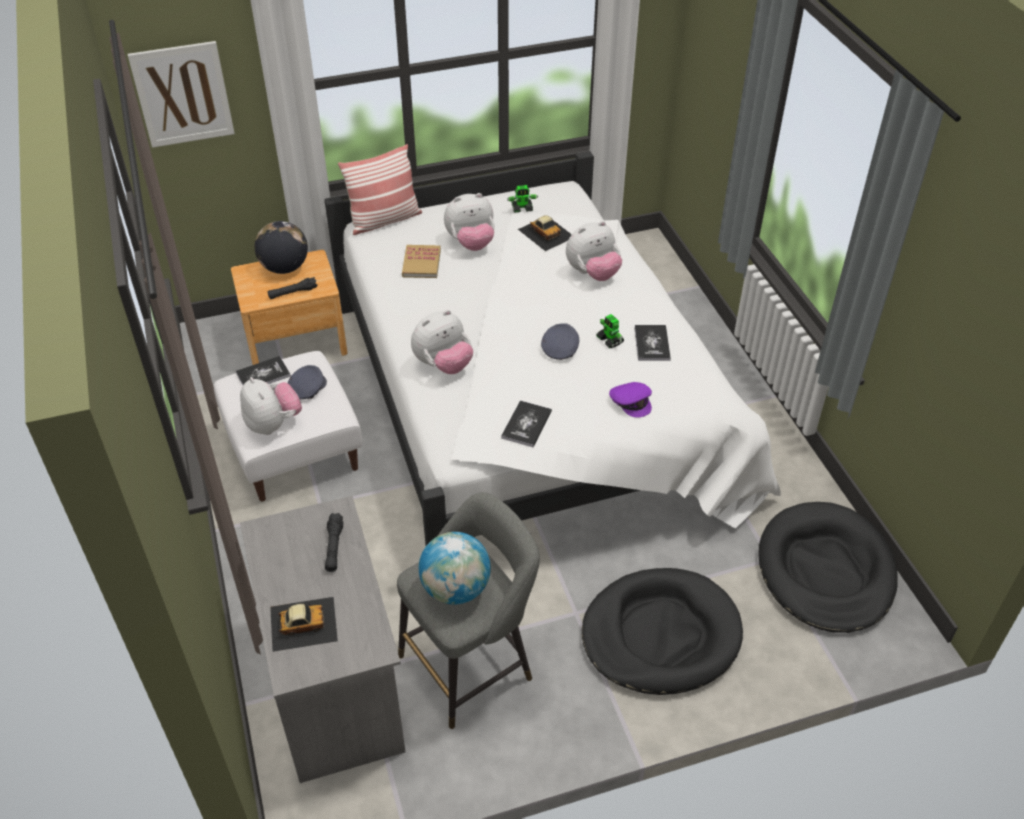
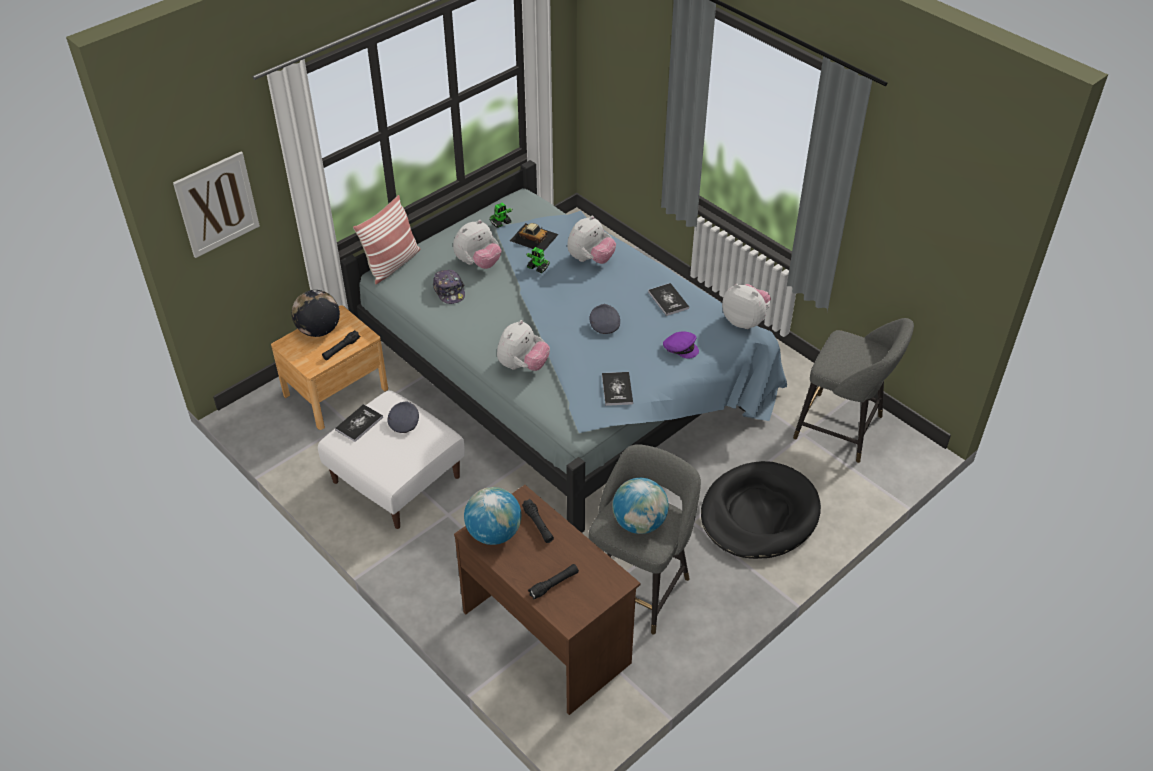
camera: 25 degrees left, 0 degrees up
(273, 424) = (396, 459): plush toy -> plush toy (745, 320)
(280, 538) = (493, 533): none -> globe
(303, 623) = (554, 584): toy car -> black flashlight
(335, 680) = (547, 635): grey desk -> brown desk
(421, 263) = (449, 291): book -> cap
(535, 402) = (566, 377): white bed -> blue bed
(610, 340) = (636, 307): toy robot -> toy robot (538, 267)
(825, 571) = (843, 429): black dog bed -> grey stool

